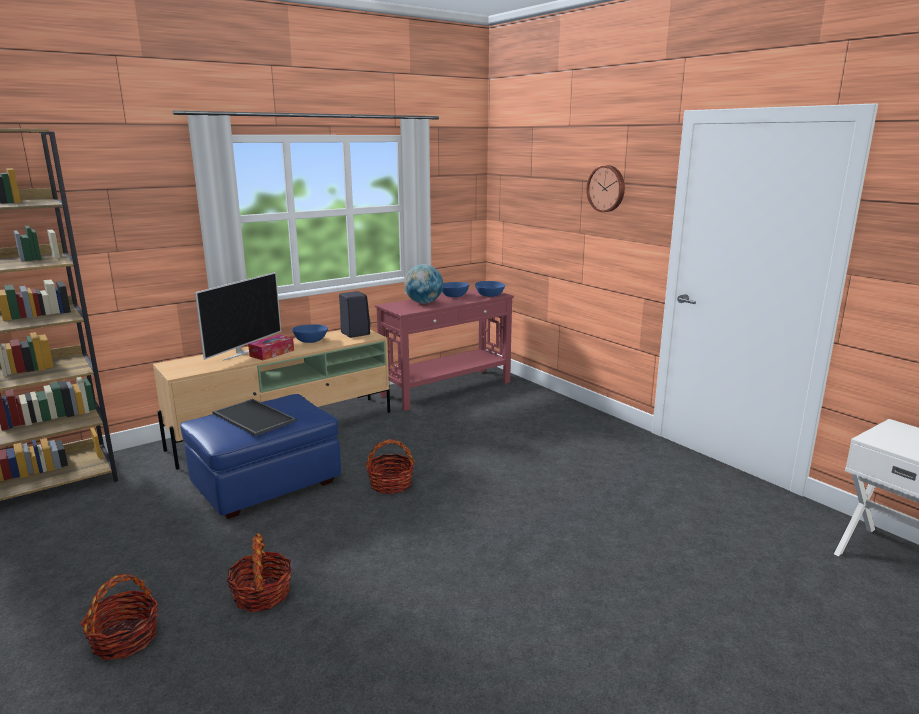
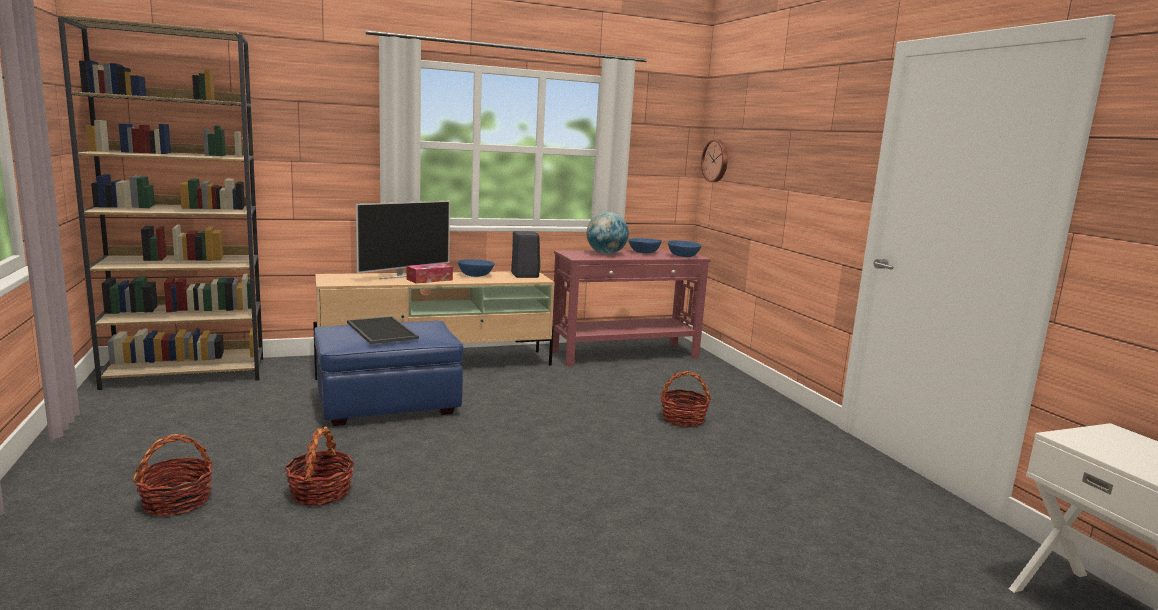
camera: 15 degrees right, 5 degrees down
(390, 484) = (509, 425): basket -> basket (683, 419)
(607, 188) = (813, 137): wall clock -> wall clock (716, 161)

